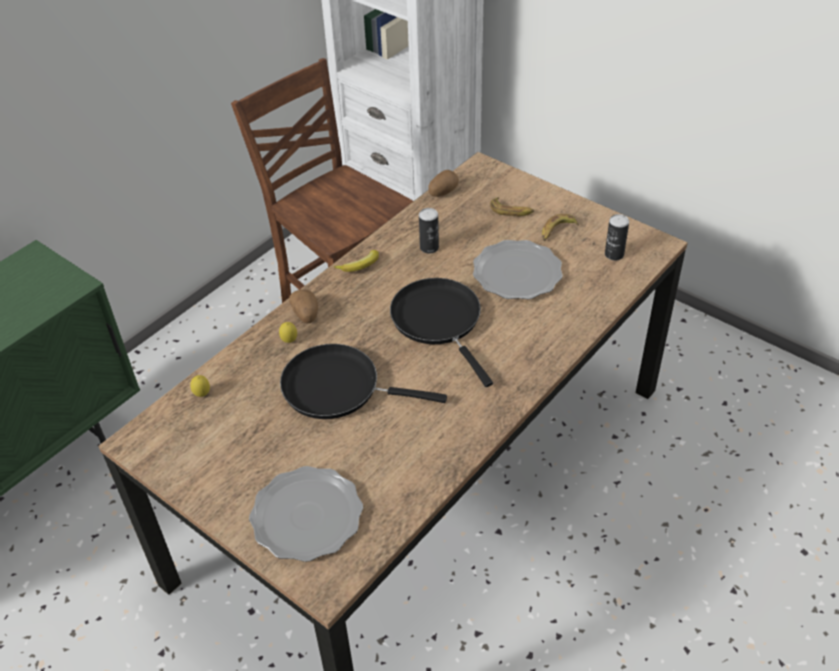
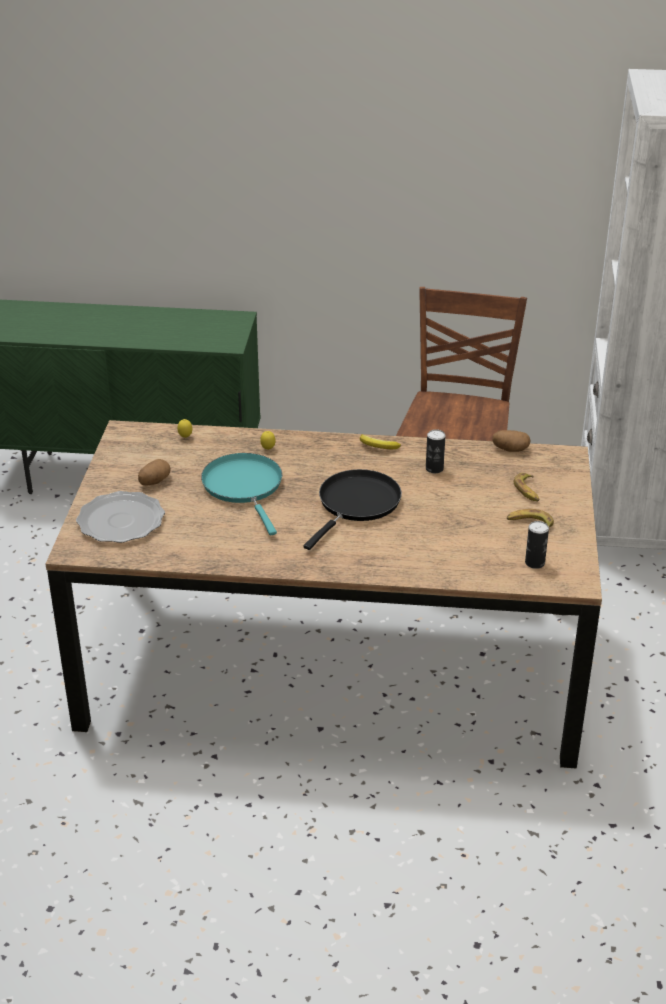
camera: 55 degrees right, 10 degrees down
(306, 315) = (301, 445): potato -> potato (154, 481)
(338, 387) = (244, 487): black frying pan -> turquoise frying pan
(516, 273) = (451, 521): plate -> none

